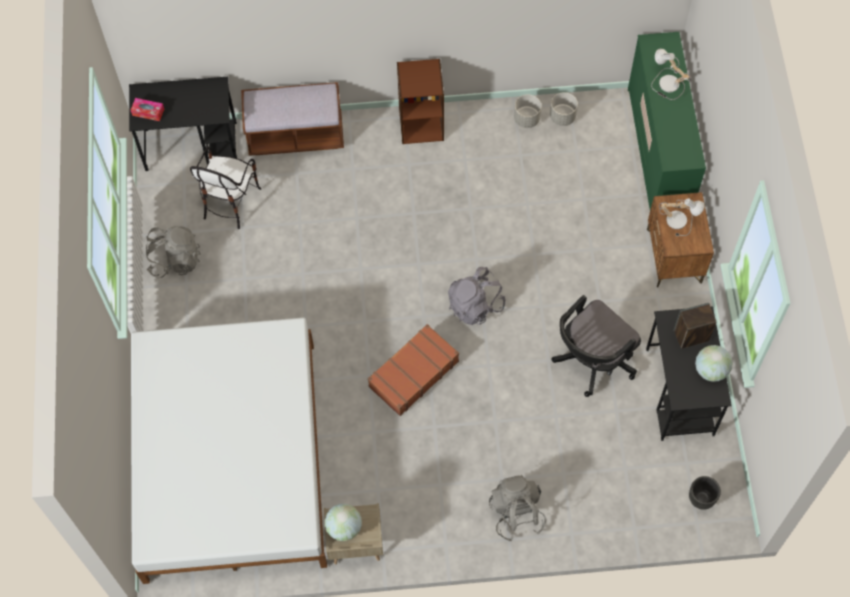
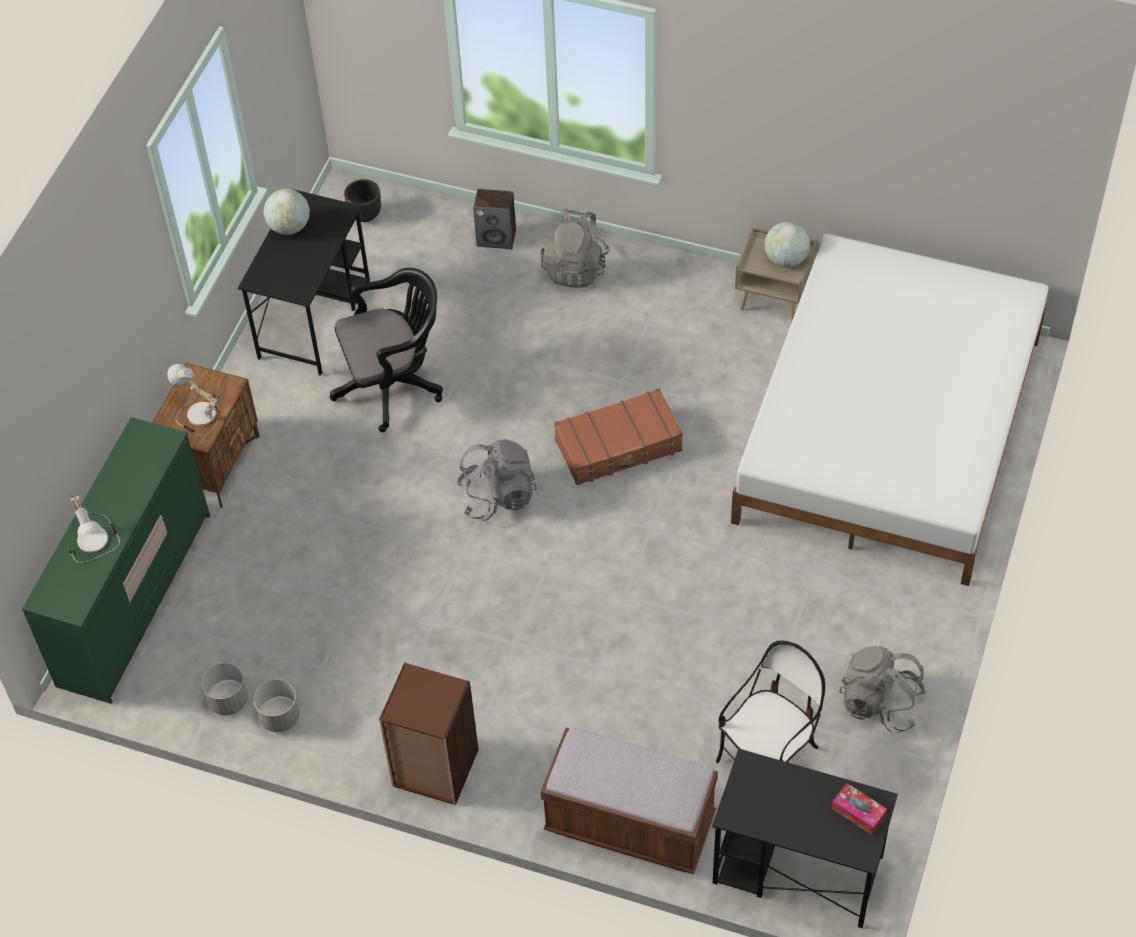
camera: 155 degrees left, 10 degrees down
(691, 336) = (286, 266): speaker -> speaker (497, 238)

